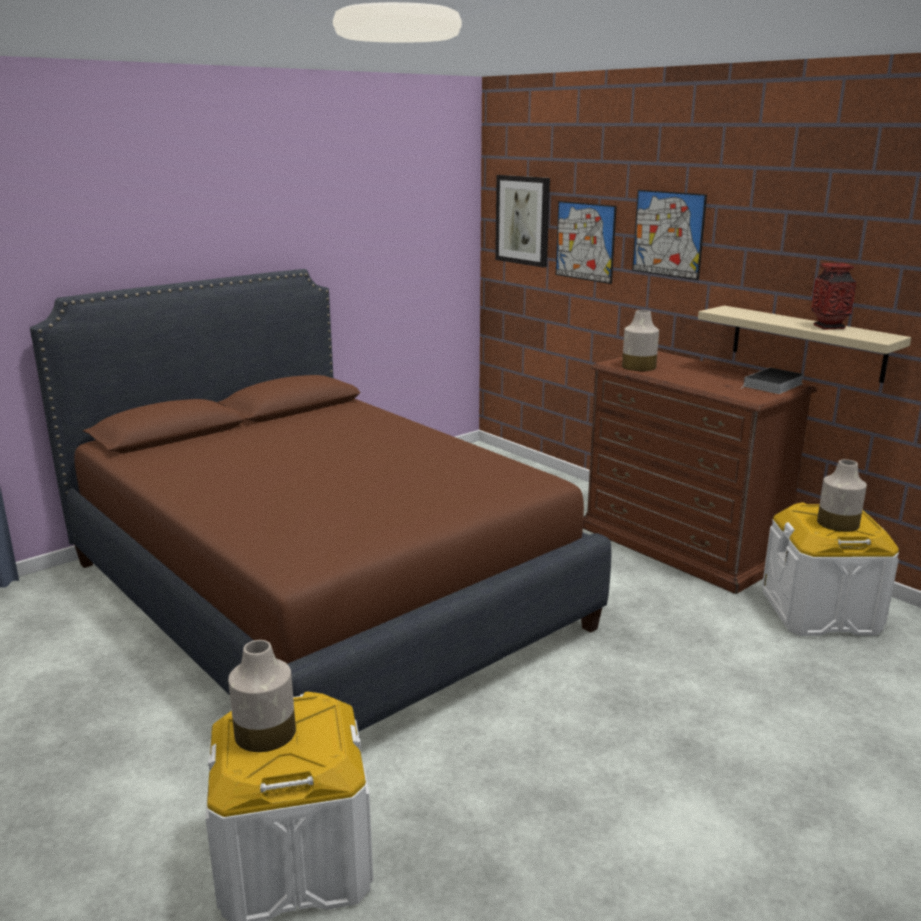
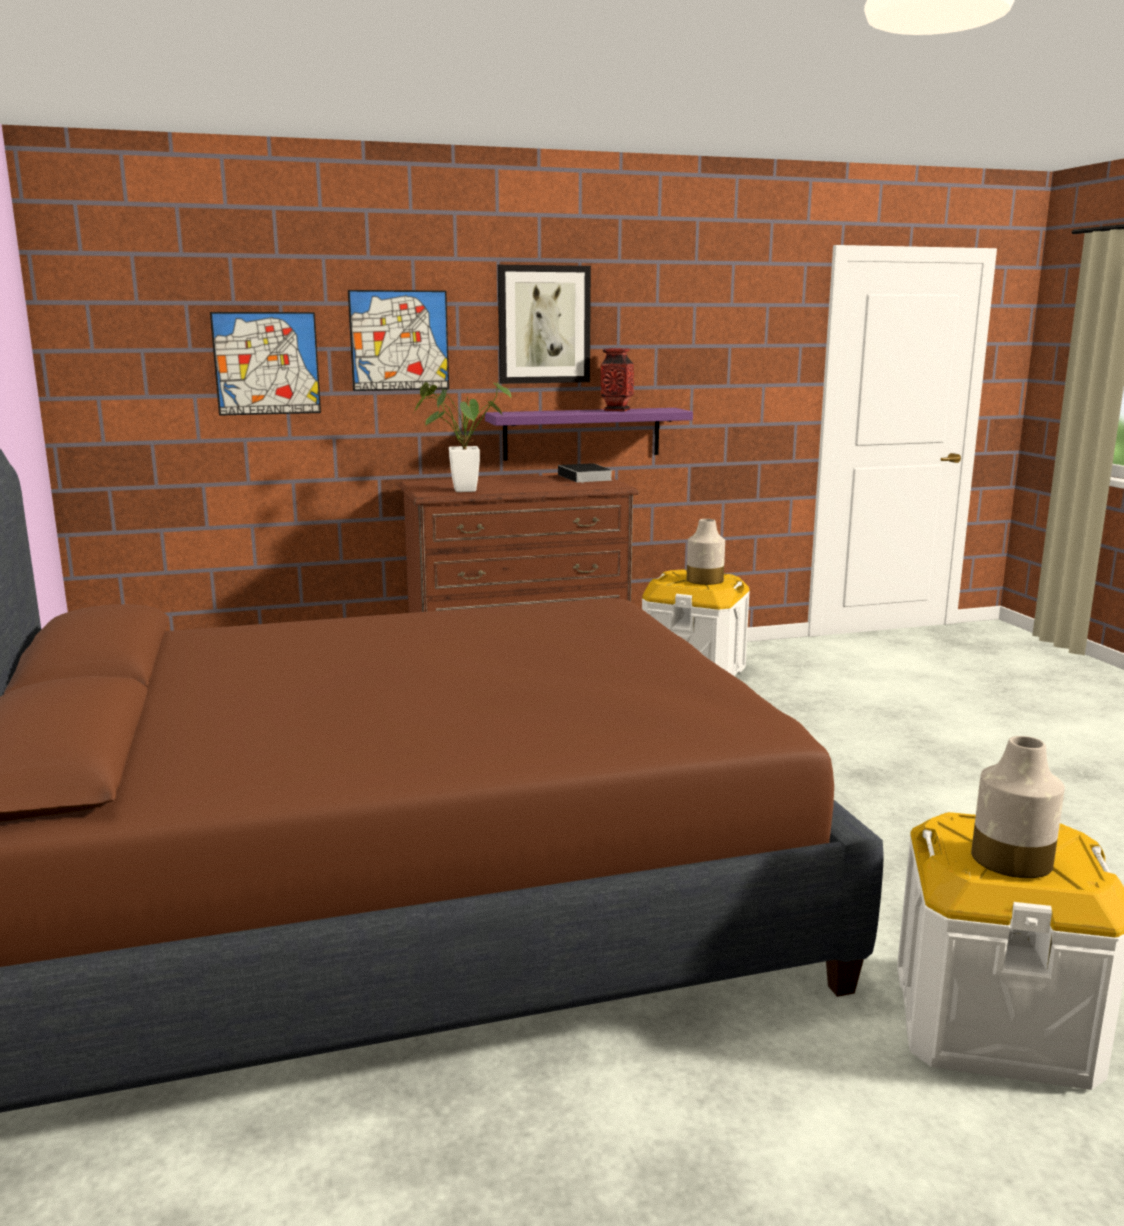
camera: 65 degrees left, 5 degrees down
(523, 220) = (138, 345): picture -> picture (543, 324)
(639, 366) = (458, 490): beige vase -> potted plant
(807, 343) = (582, 433): beige shelf -> purple shelf

